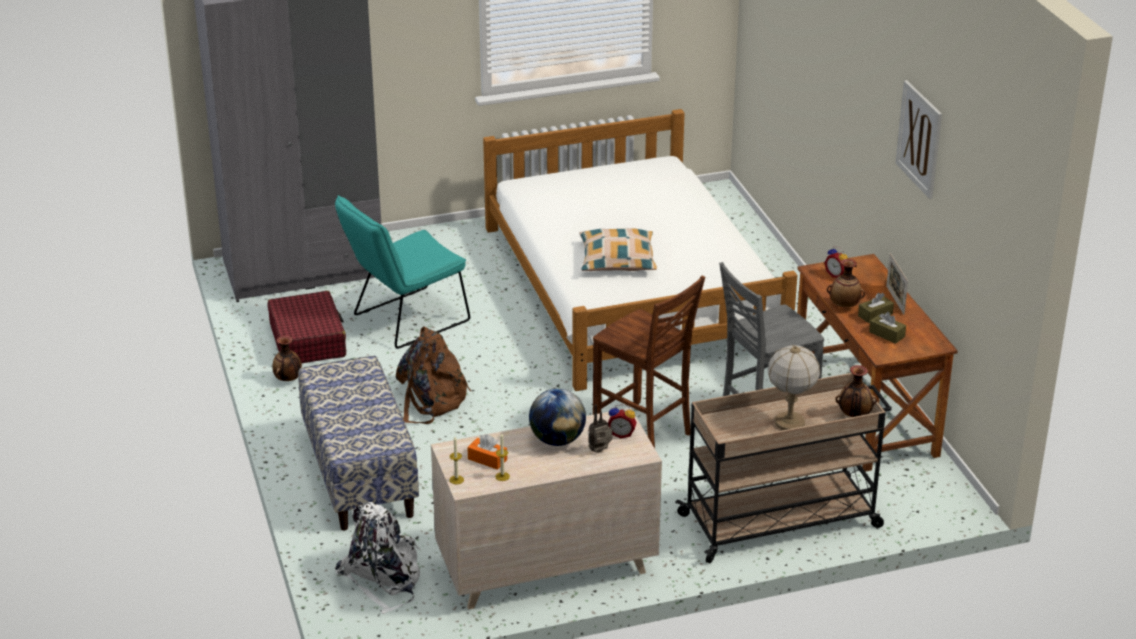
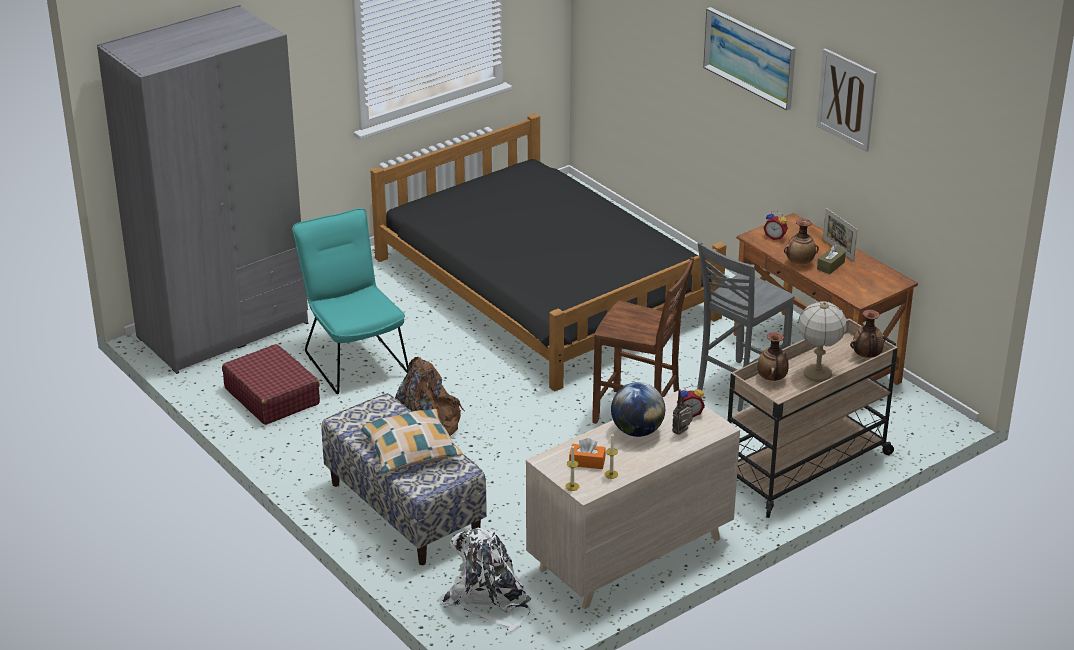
camera: 20 degrees left, 0 degrees up
(288, 379) = (277, 437): vase -> vase (772, 379)
(404, 320) = (353, 359): turquoise chair -> turquoise chair turned 120 degrees clockwise
(617, 259) = (547, 262): pillow -> pillow (410, 450)
(632, 288) = (545, 288): white bed -> black bed
(854, 80) = (750, 57): none -> picture
(887, 334) = (851, 280): brown tissue box -> none

